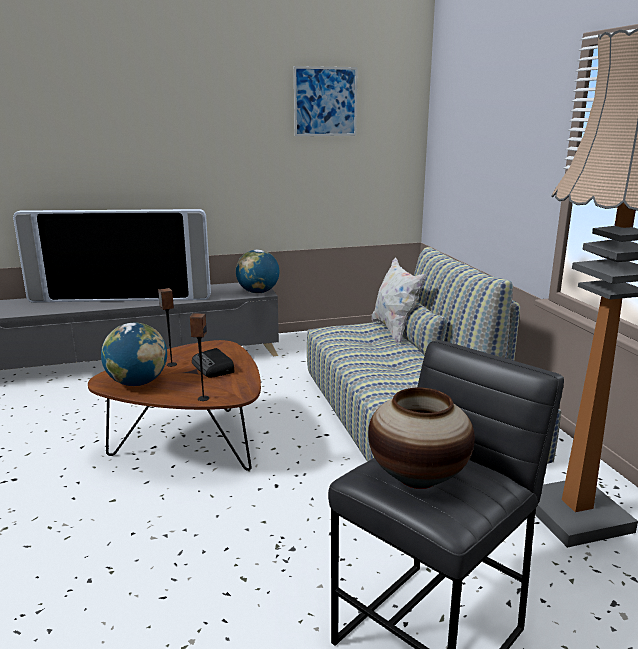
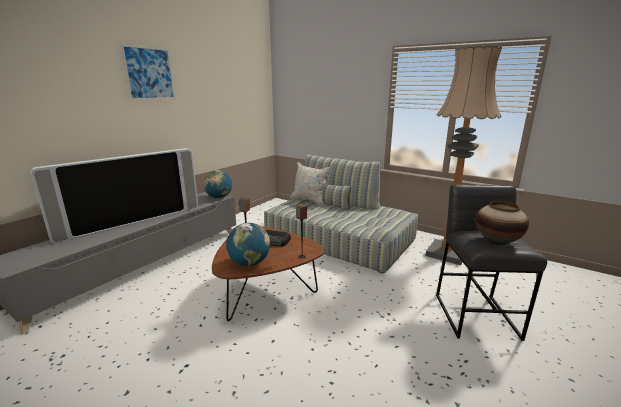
camera: 40 degrees left, 0 degrees up
(325, 101) = (227, 76): picture -> picture (149, 73)

